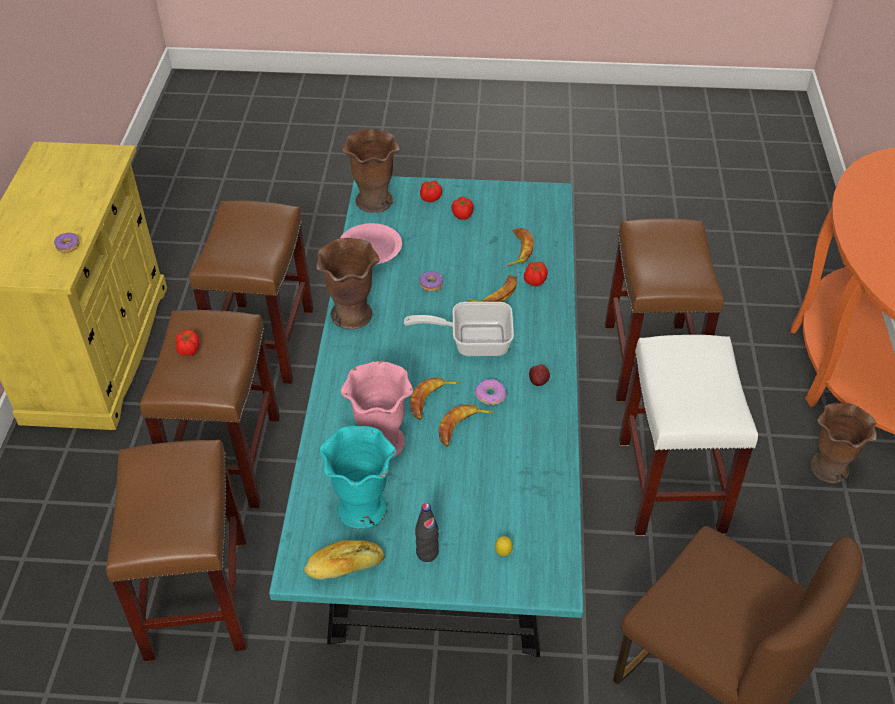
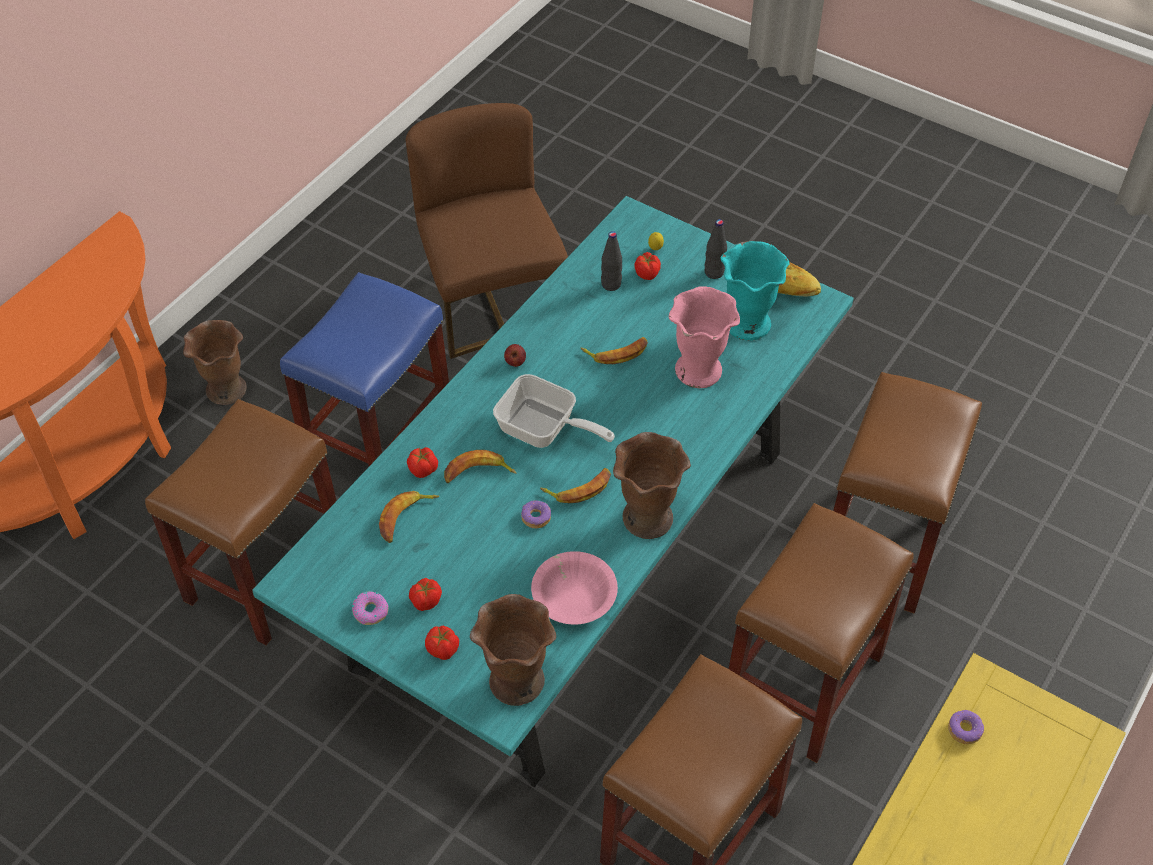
camera: 150 degrees left, 5 degrees up
(188, 350) = (841, 589): tomato -> tomato (647, 274)
(432, 400) = (626, 389): banana -> banana (579, 488)
(490, 395) = (569, 370): donut -> donut (370, 611)
(516, 492) = (611, 284): none -> black bottle
(671, 486) = (379, 440): white stool -> blue stool

